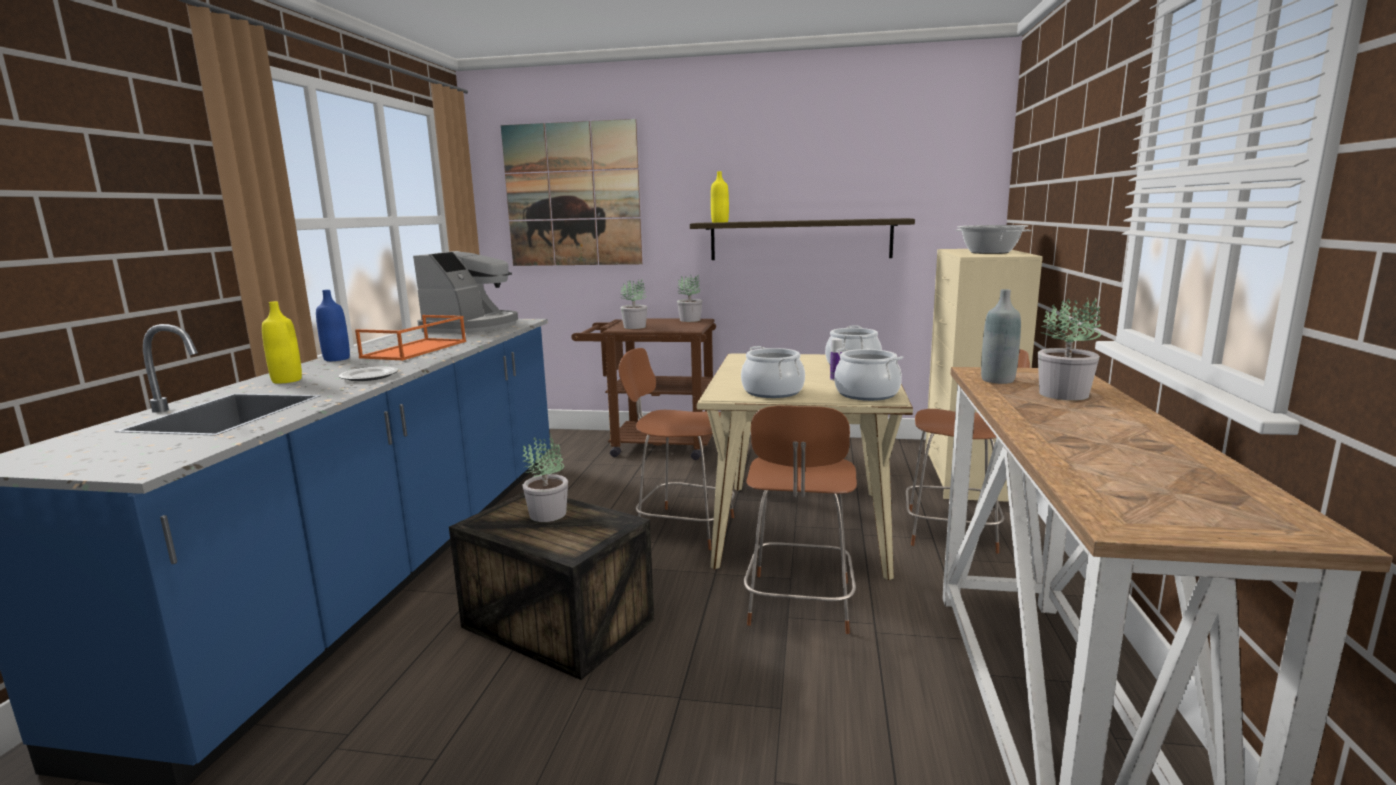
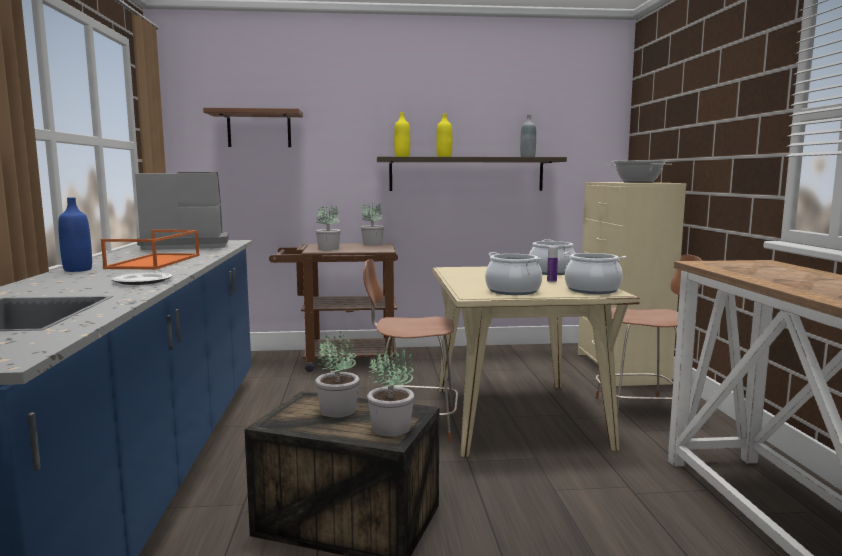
camera: 15 degrees left, 5 degrees down
(287, 380) = (49, 286): yellow bottle -> yellow bottle (444, 157)
(472, 326) = (185, 245): coffee machine -> coffee machine turned 105 degrees counterclockwise
(572, 195) = (259, 129): picture -> brown shelf
(799, 605) = (558, 479): brown chair -> none
(997, 380) = (726, 267): grey bottle -> grey bottle (527, 157)
(1064, 394) = (790, 273): potted plant -> potted plant (392, 428)

